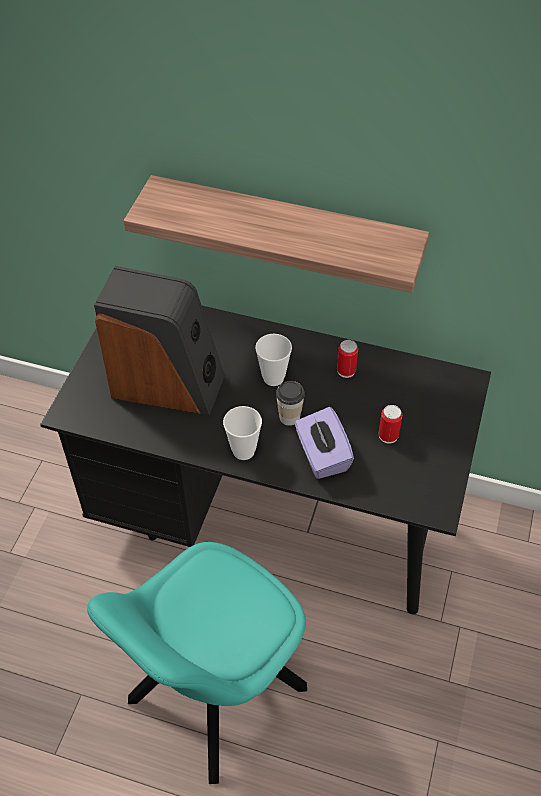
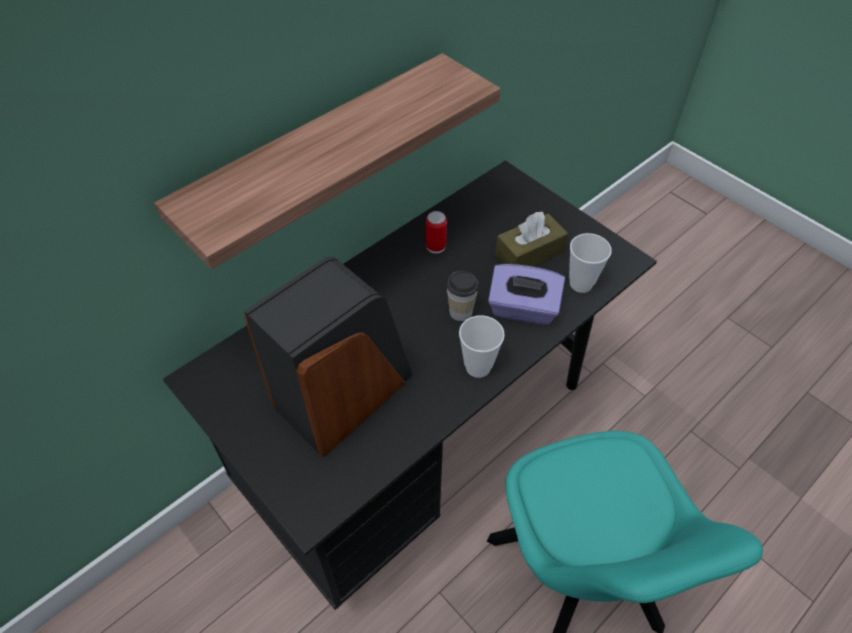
camera: 60 degrees left, 0 degrees up
(273, 378) = (404, 302): cup -> cup (581, 284)
(388, 435) = (529, 253): can -> brown tissue box

